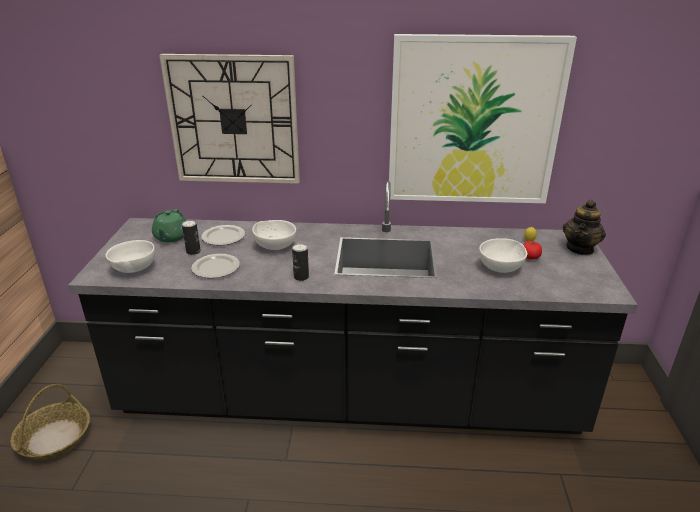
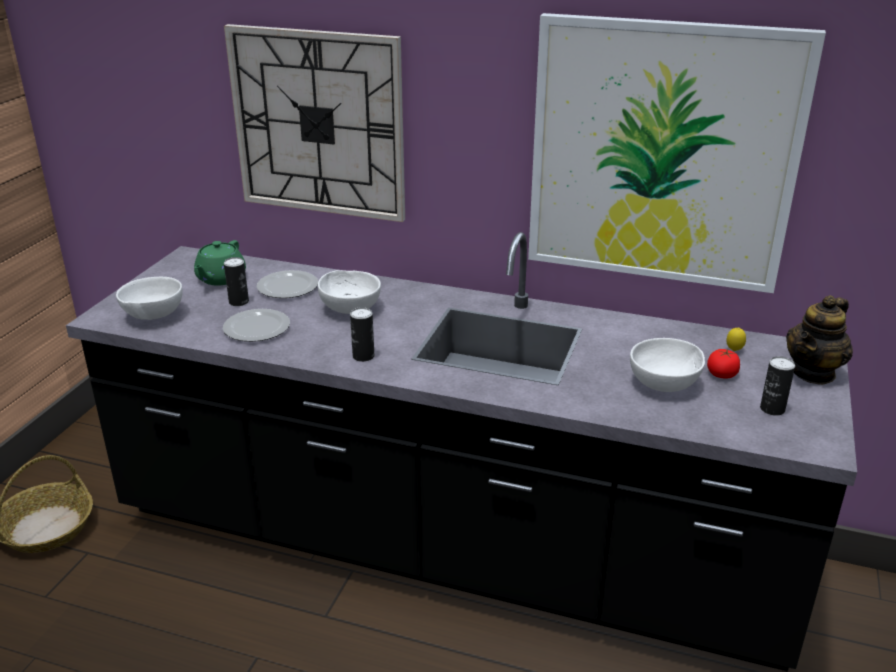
camera: 15 degrees right, 0 degrees up
(570, 274) = (772, 409): none -> can

